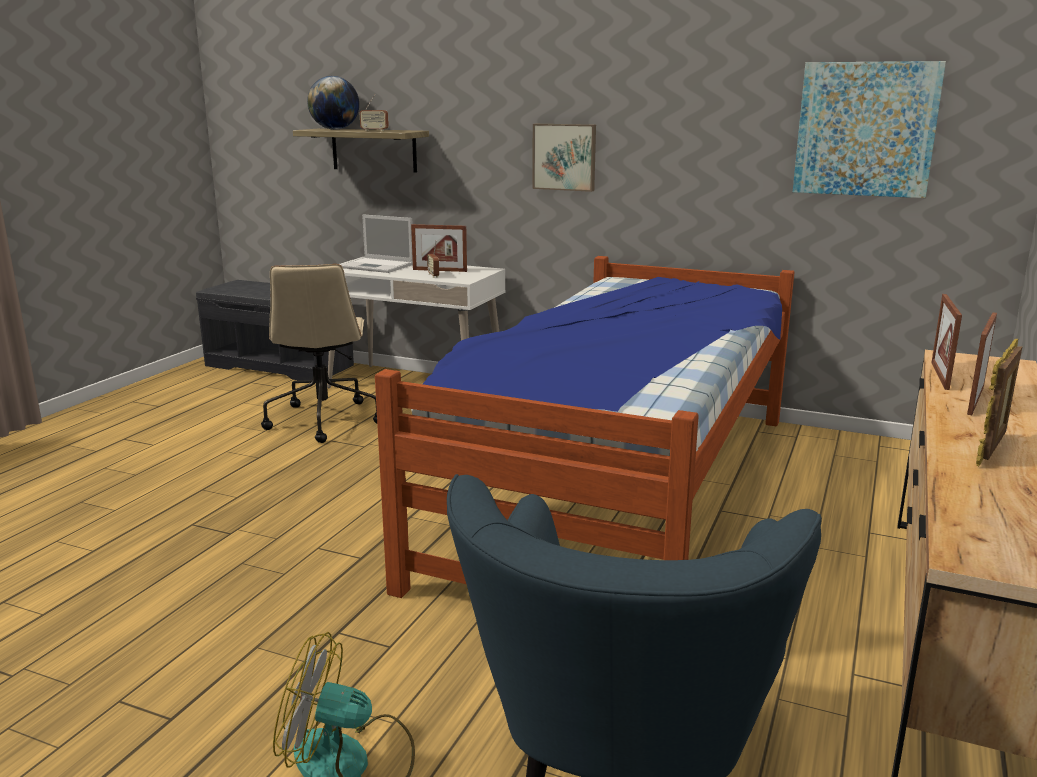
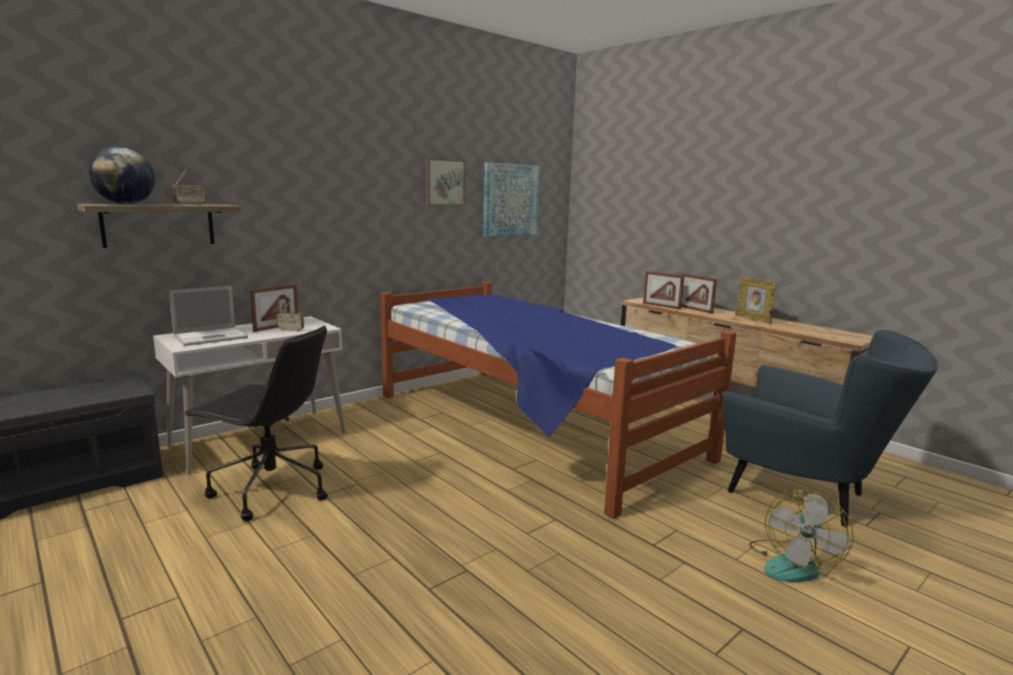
camera: 65 degrees left, 5 degrees down
(324, 420) = (270, 489): beige office chair -> black office chair
(564, 157) = (351, 222): picture -> picture (444, 182)

